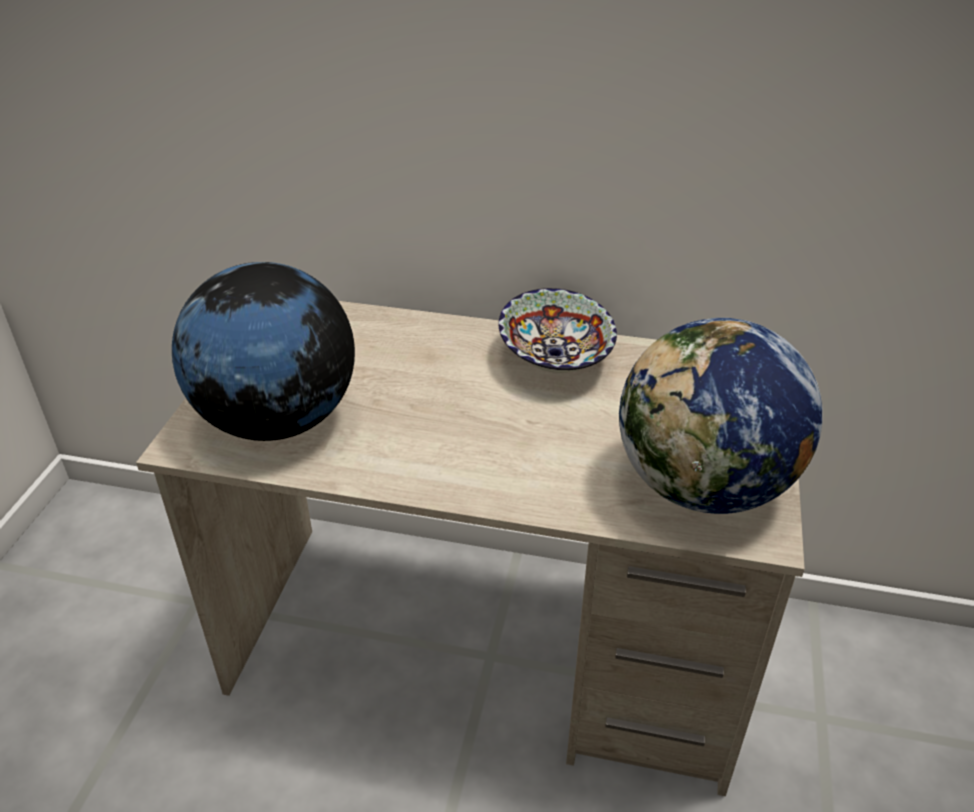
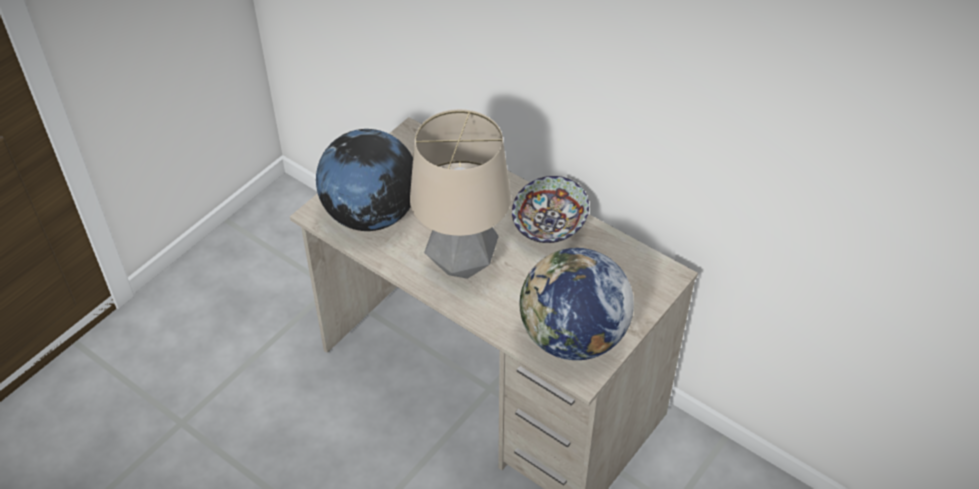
camera: 25 degrees right, 10 degrees up
(465, 441) = (462, 263): none -> table lamp

